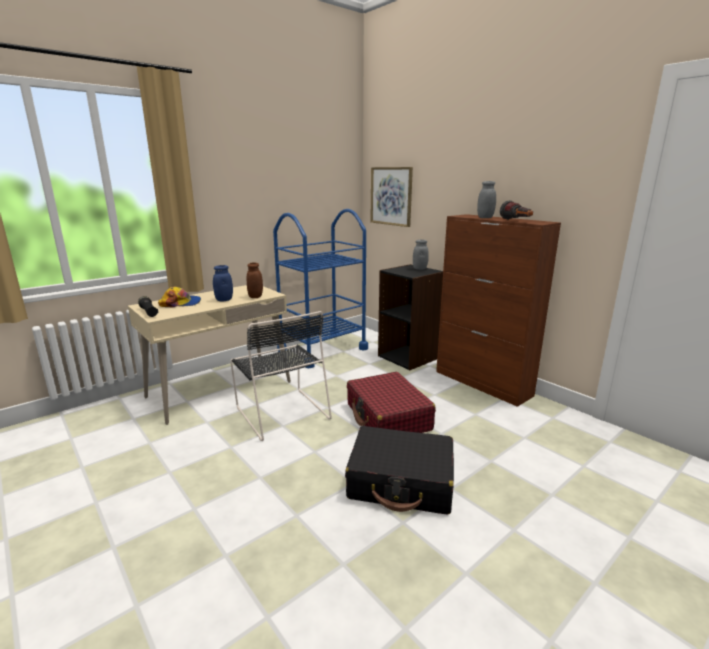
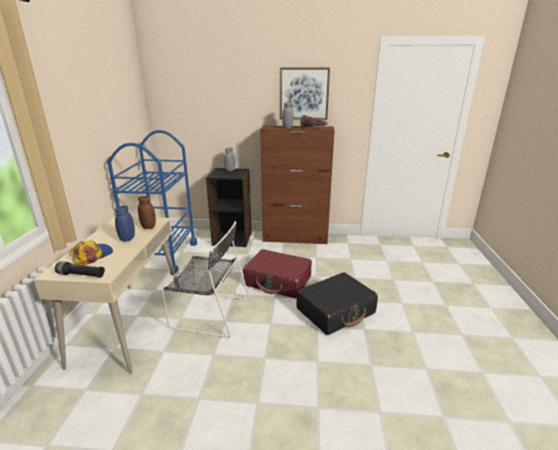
camera: 45 degrees left, 5 degrees up
(391, 196) = (184, 114): picture -> picture (304, 94)

